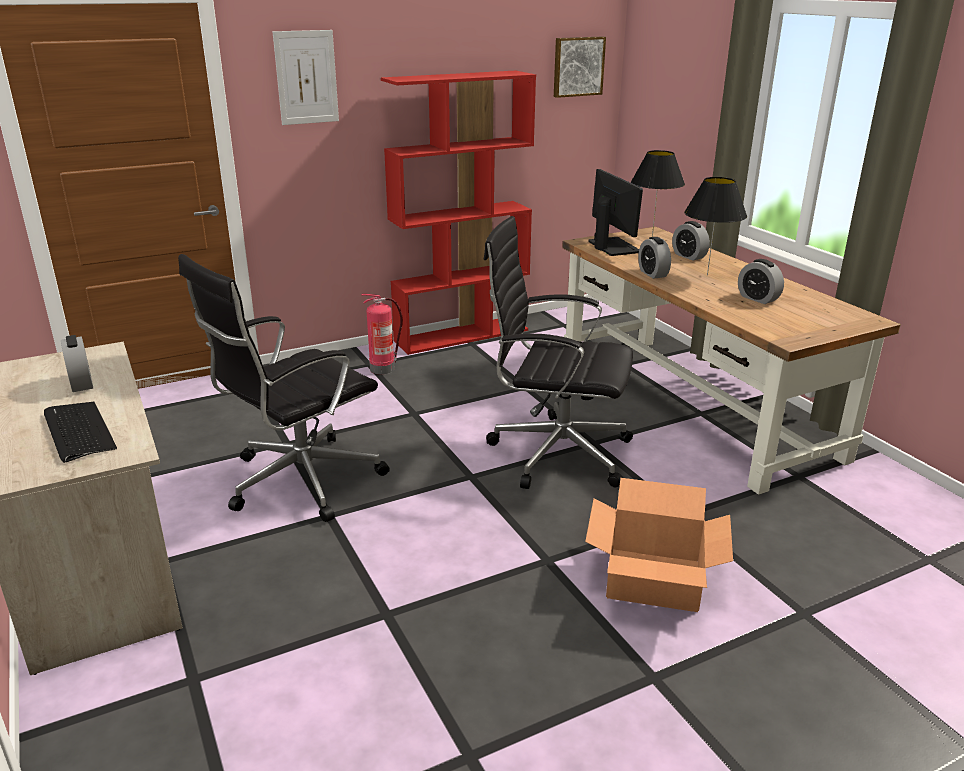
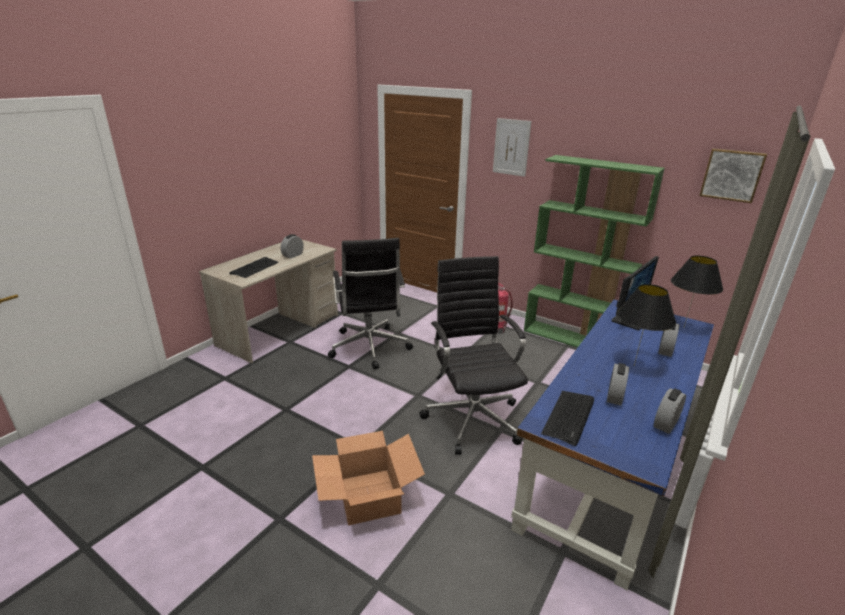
camera: 60 degrees right, 0 degrees up
(299, 481) = (369, 348): black office chair -> black office chair turned 120 degrees counterclockwise
(462, 335) = (572, 339): red bookcase -> green bookcase
(652, 274) = (599, 343): alarm clock -> alarm clock (665, 424)
(694, 404) = (609, 464): brown desk -> blue desk
(782, 325) = (569, 417): none -> keyboard

